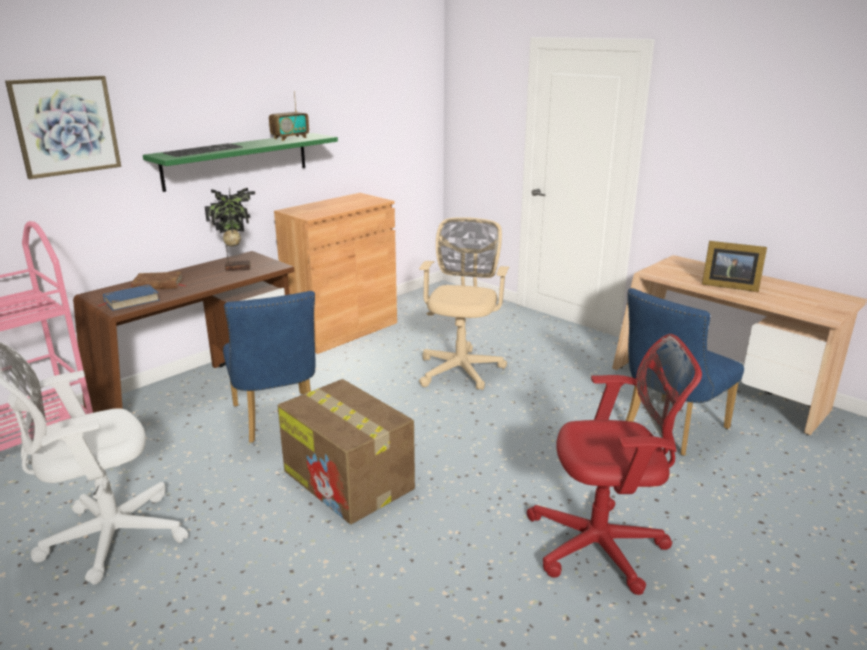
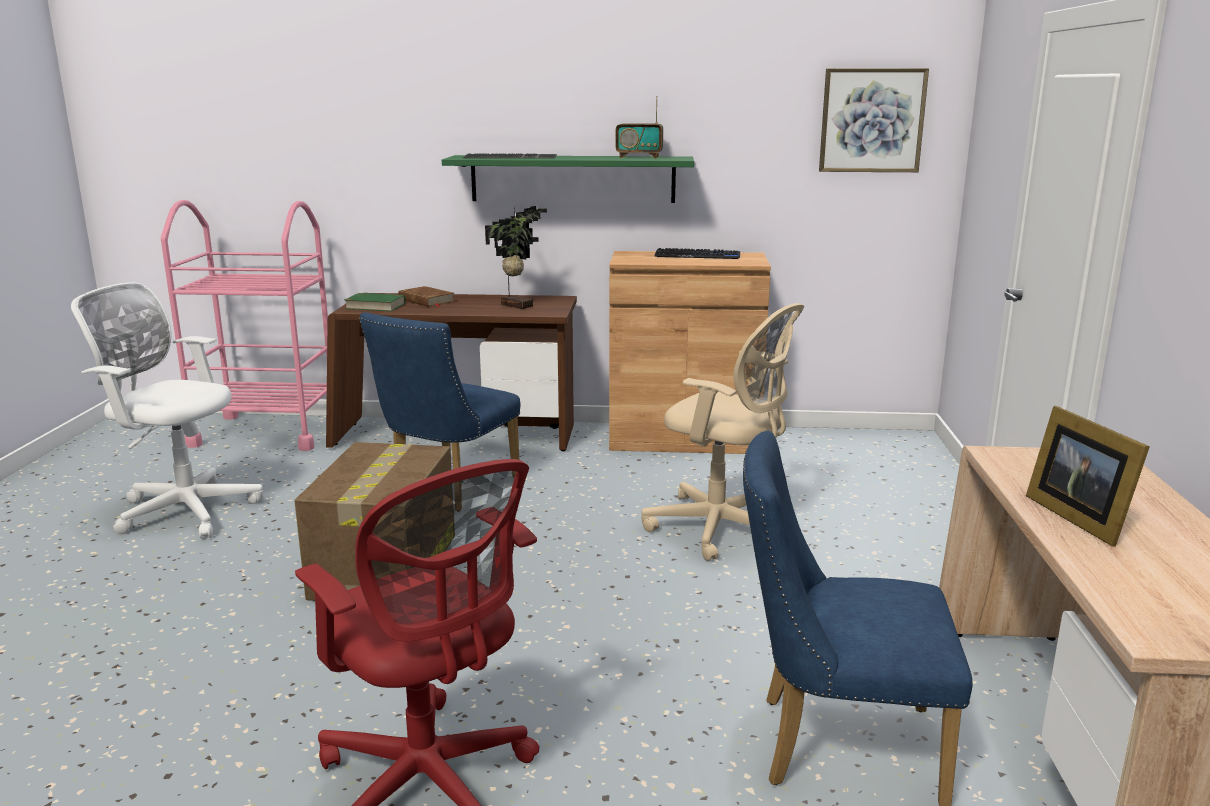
camera: 50 degrees right, 5 degrees down
(66, 126) = (377, 114): picture -> picture (872, 120)
(131, 301) = (375, 306): blue book -> green book
(336, 203) = (697, 256): none -> keyboard
(461, 368) = (722, 529): beige office chair -> beige office chair turned 60 degrees clockwise

